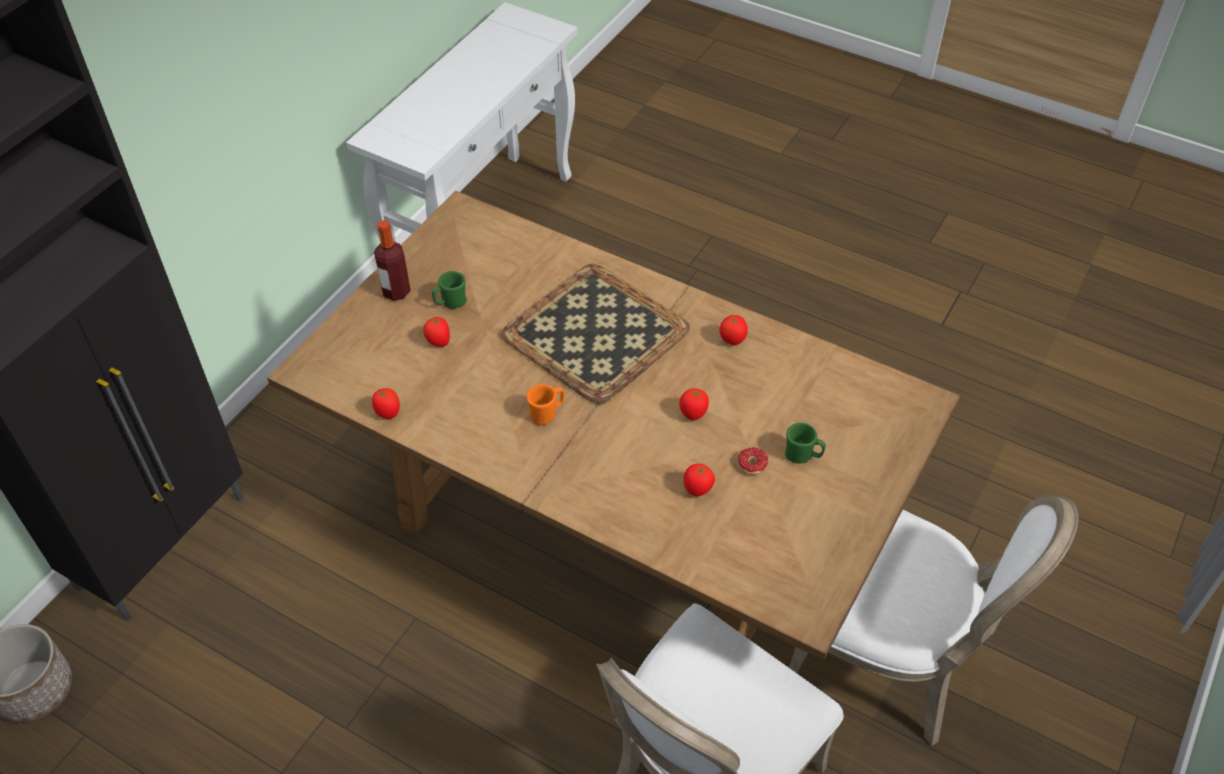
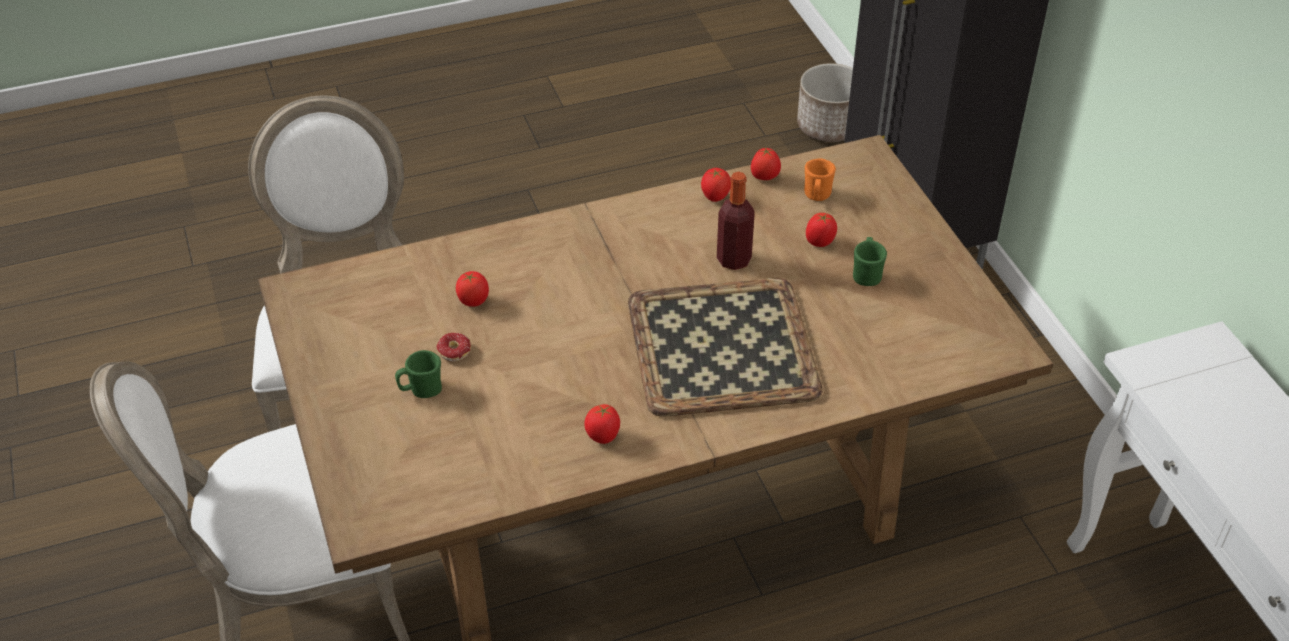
camera: 130 degrees right, 5 degrees down
(396, 292) = (919, 248): bottle -> bottle (733, 260)
(547, 414) = (659, 262): orange mug -> orange mug (817, 196)
(693, 415) = (550, 350): tomato -> tomato (715, 198)

